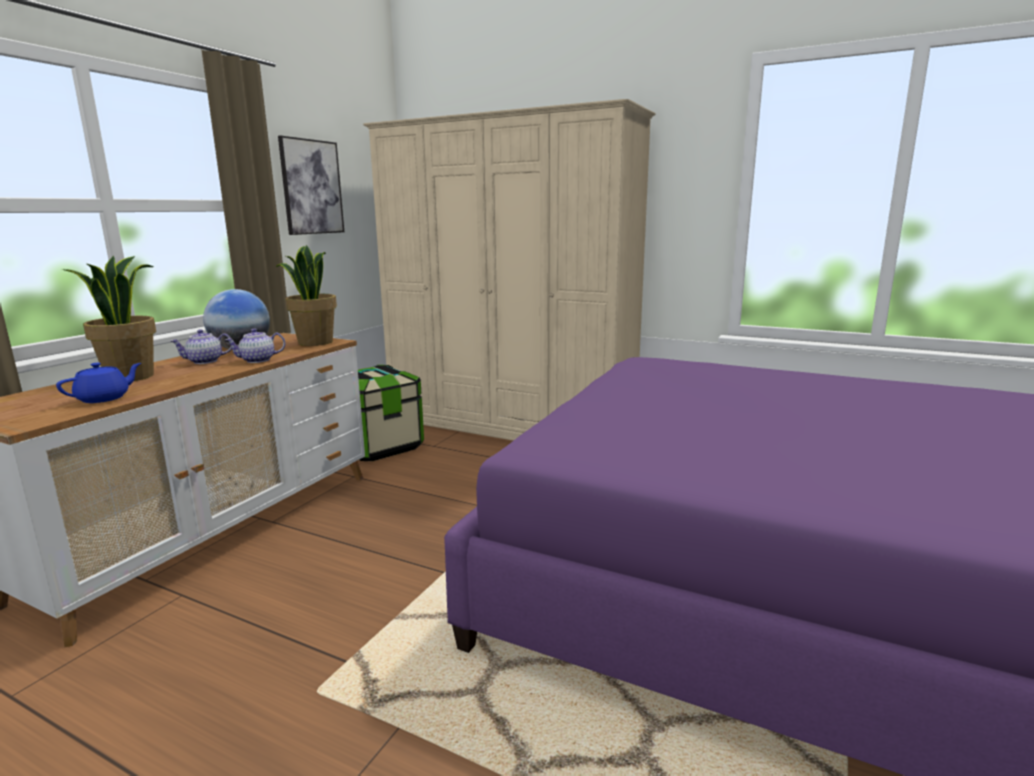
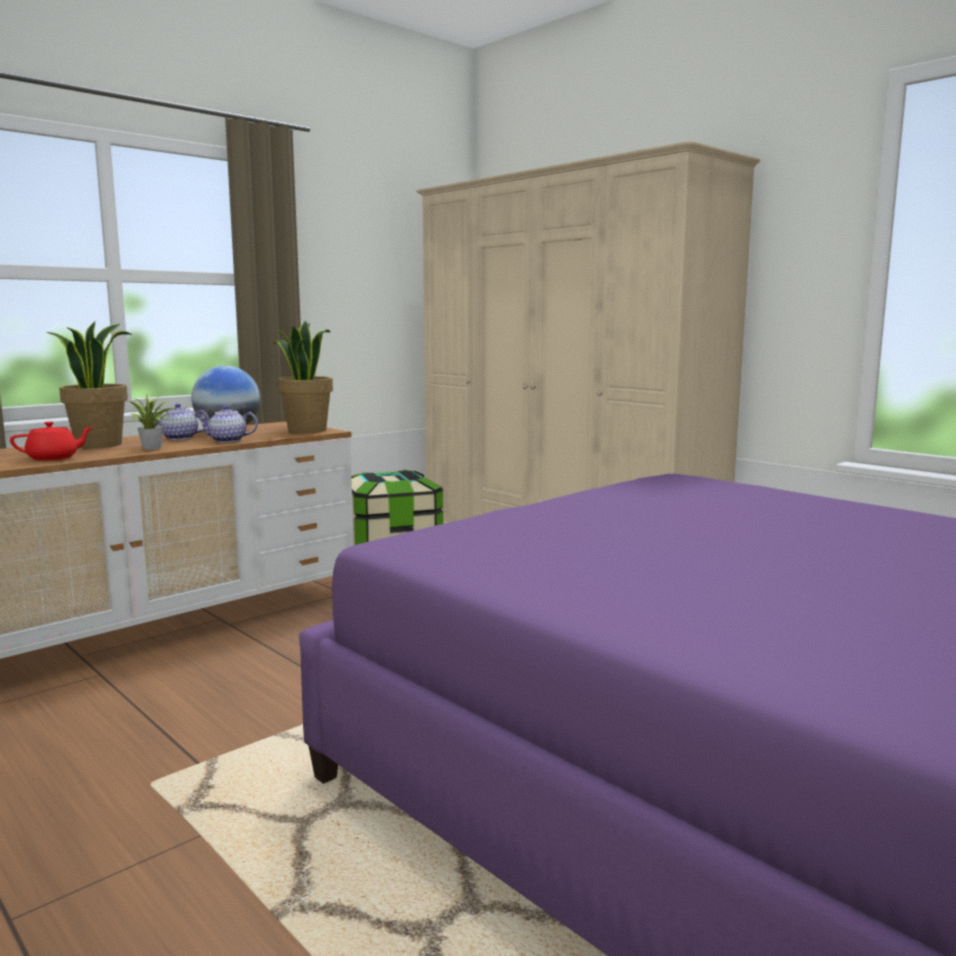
camera: 20 degrees right, 5 degrees down
(104, 398) = (54, 458): blue teapot -> red teapot
(196, 376) = (154, 448): none -> potted plant
(311, 187) = (350, 262): picture -> none

